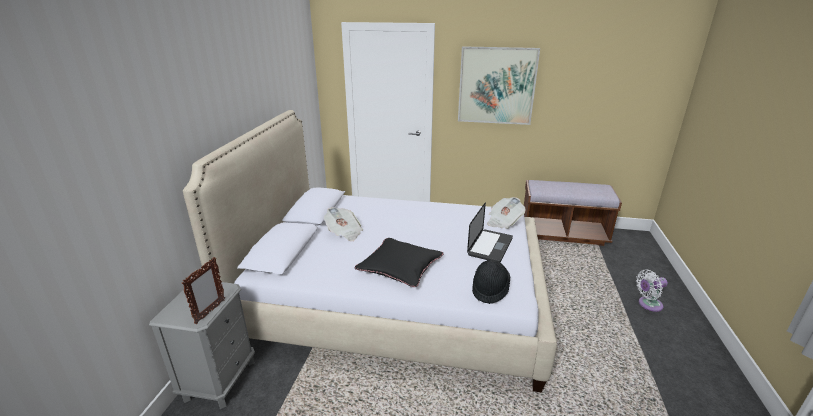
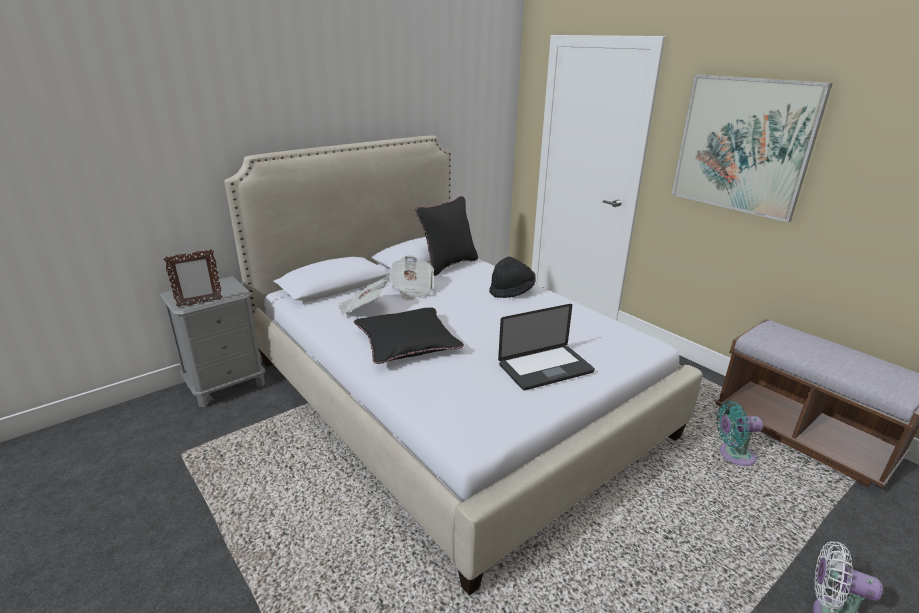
camera: 40 degrees right, 0 degrees up
(339, 206) = (448, 265): none -> black pillow
(490, 290) = (458, 410): black hat -> black hat (511, 291)
(503, 222) = (616, 350): newspaper -> newspaper (362, 309)
(552, 257) = (733, 455): none -> turquoise fan

